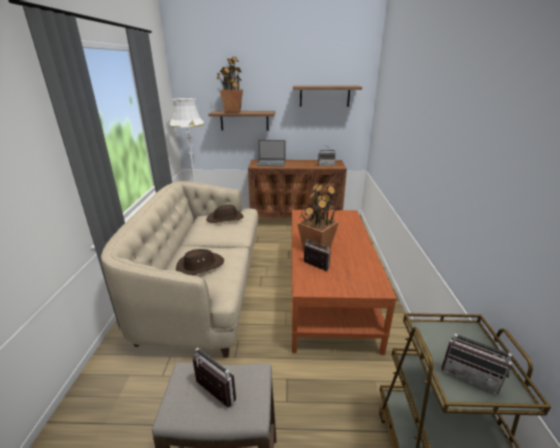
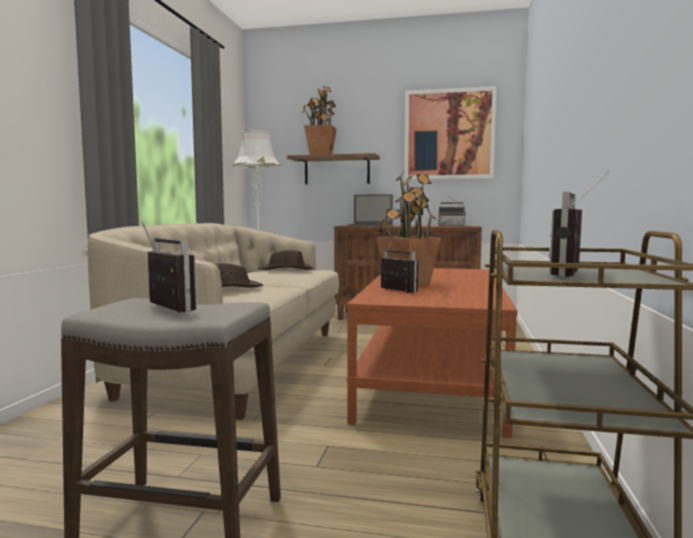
camera: 10 degrees right, 20 degrees down
(324, 96) = (449, 134): shelf -> picture
(470, 374) = (577, 274): radio -> radio turned 75 degrees clockwise

